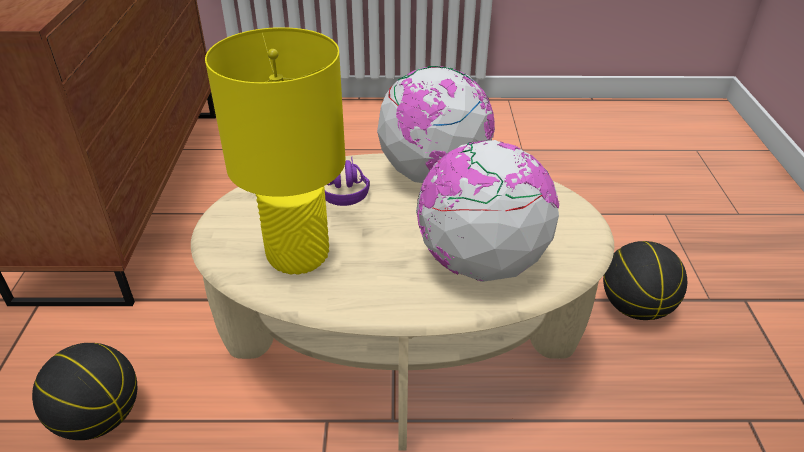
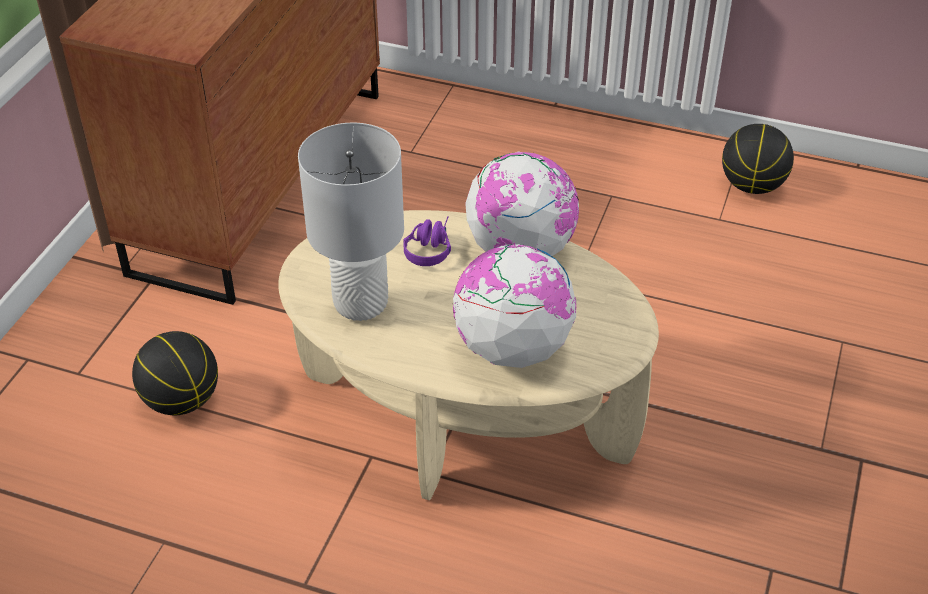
camera: 20 degrees right, 5 degrees up
(299, 260) = (361, 308): yellow table lamp -> grey table lamp
(635, 308) = (730, 436): basketball -> basketball (751, 186)

